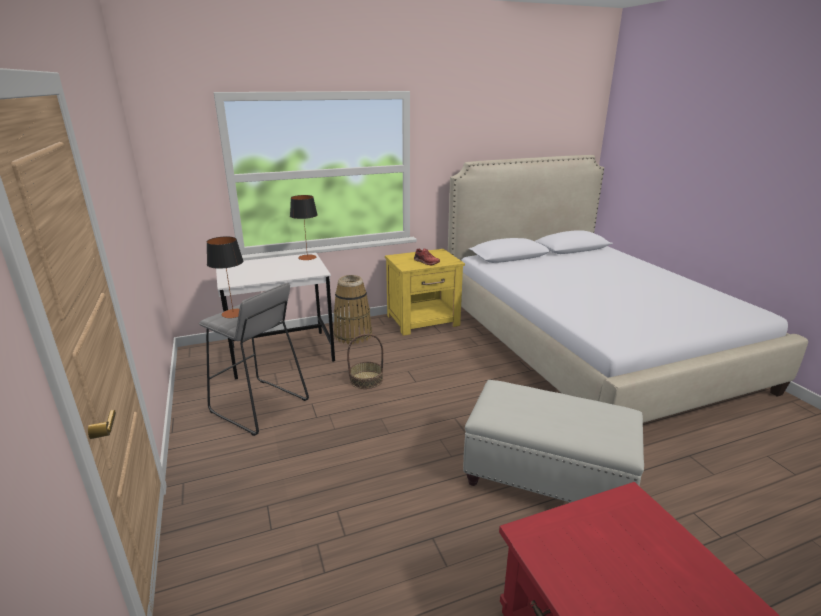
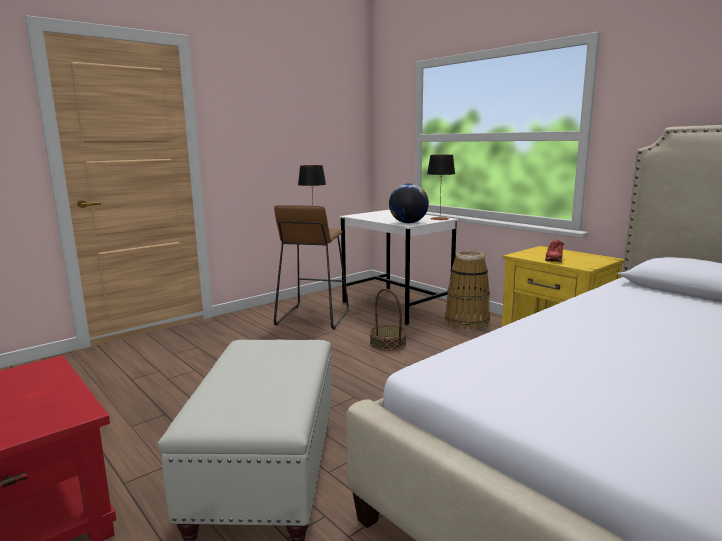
camera: 70 degrees right, 10 degrees down
(259, 406) = (312, 317): grey stool -> brown stool
(311, 270) = (408, 223): none -> globe

